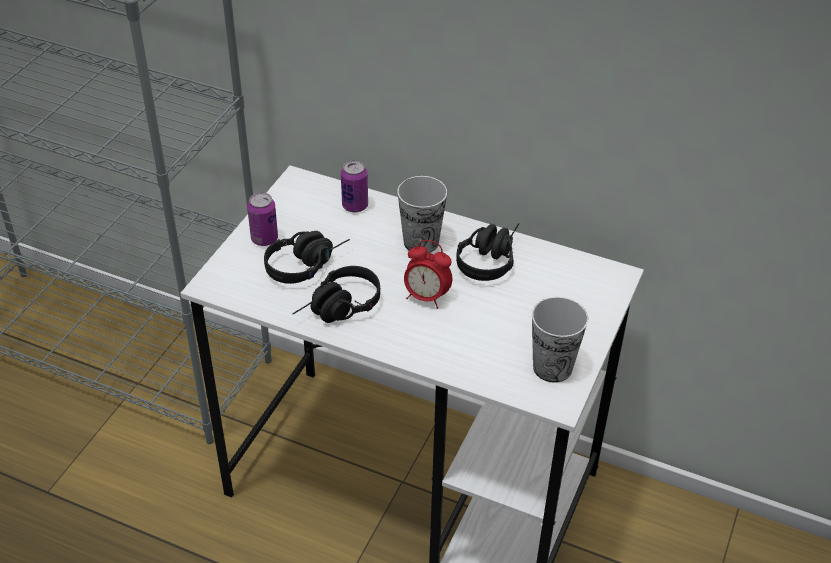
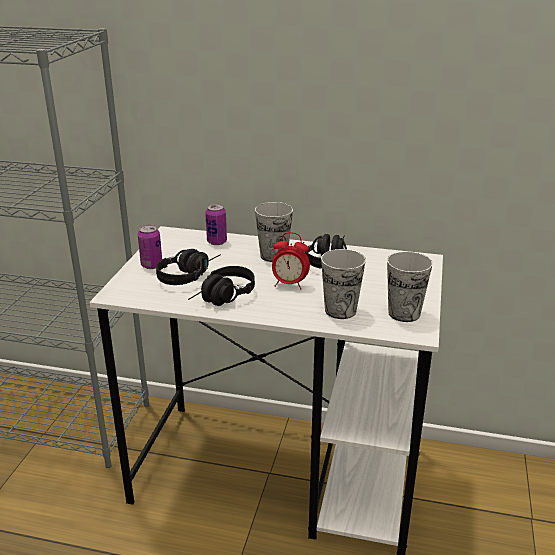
camera: 10 degrees left, 15 degrees down
(475, 351) = (340, 310): none -> cup

